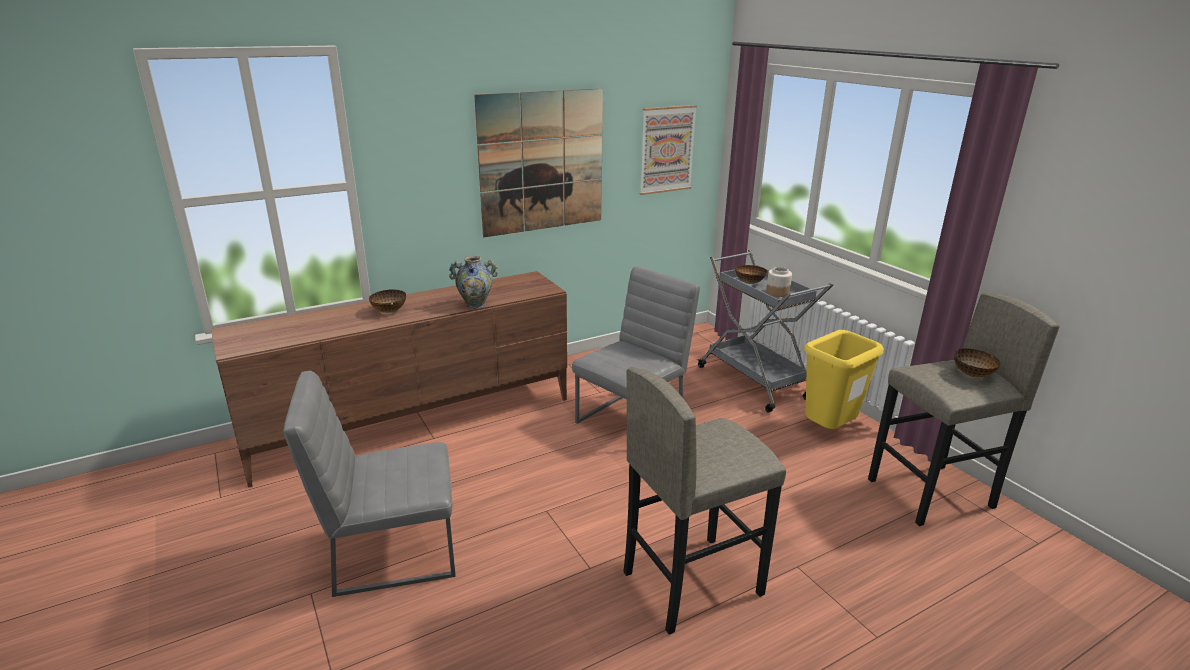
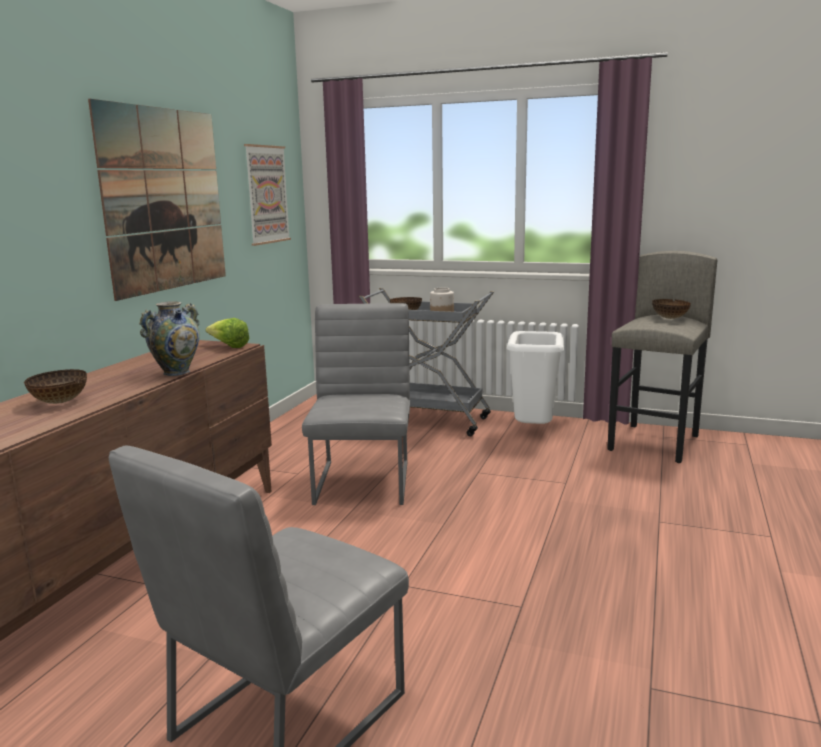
camera: 40 degrees left, 10 degrees down
(543, 288) = (229, 346): none -> lettuce
(691, 582) = (614, 570): grey stool -> none
(829, 431) = (533, 432): yellow trash can -> white trash can

